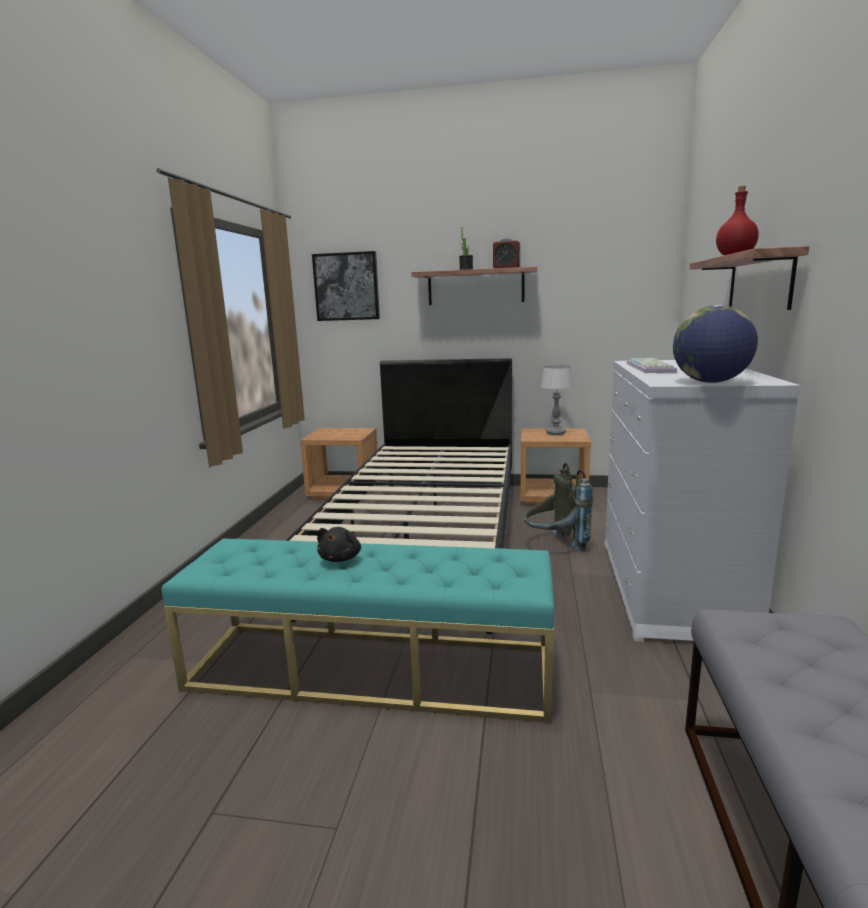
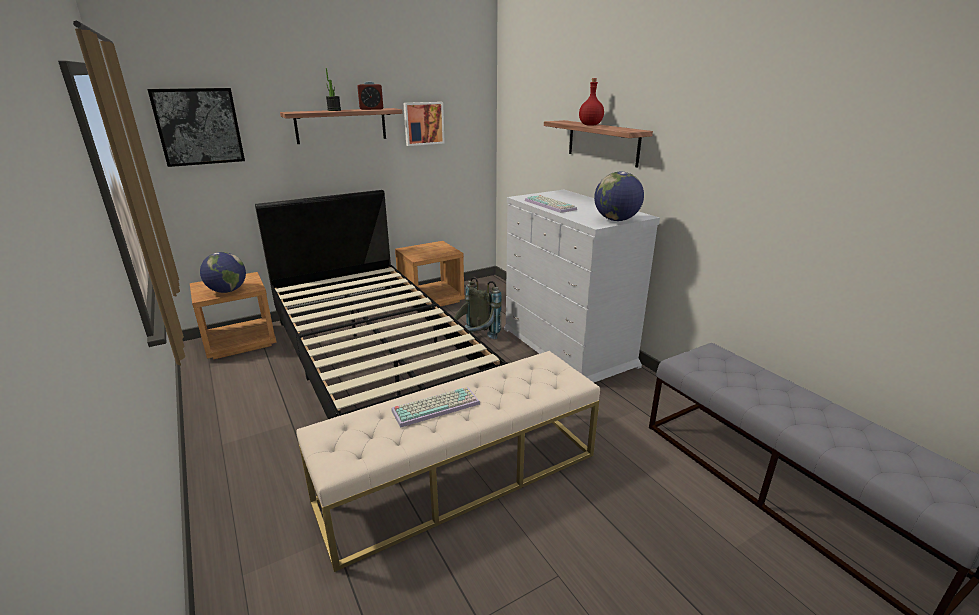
camera: 40 degrees left, 10 degrees up
(334, 436) = (227, 291): none -> globe
(341, 558) = (436, 406): black plush toy -> keyboard
(371, 668) = (460, 477): turquoise bench -> beige bench
(556, 433) = (428, 249): table lamp -> none
(573, 285) = (423, 123): none -> picture

